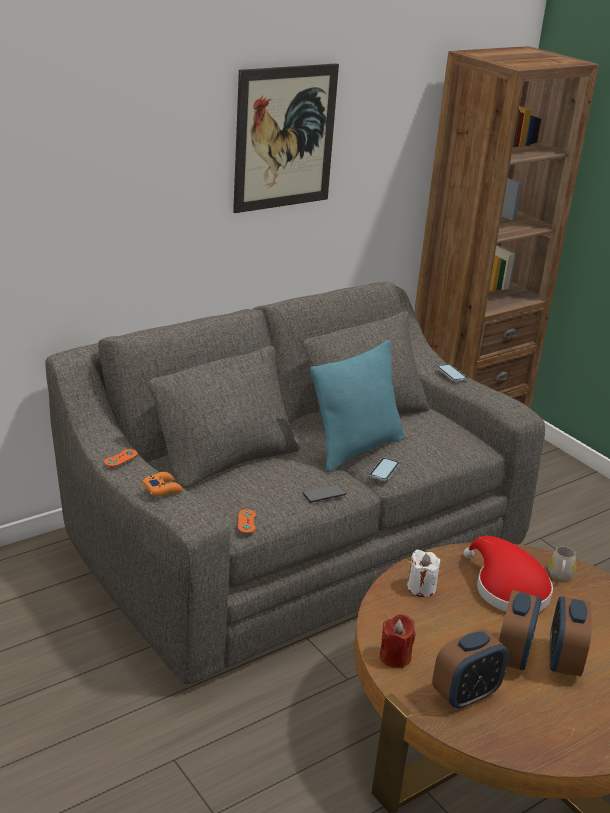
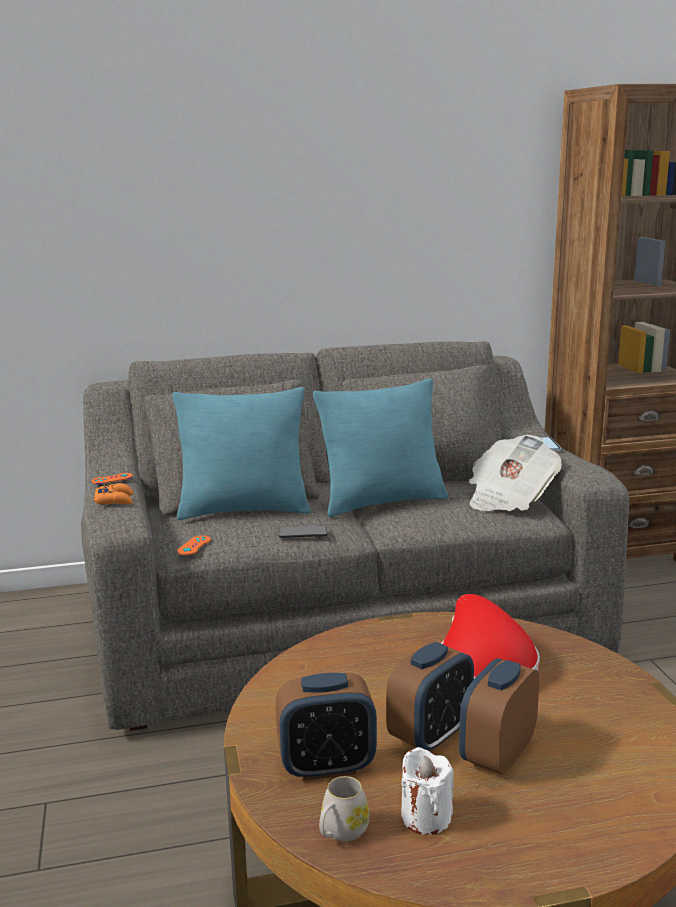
camera: 25 degrees right, 10 degrees down
(253, 474) = (244, 510): none -> turquoise pillow
(285, 138) = (361, 179): picture -> none
(384, 470) = (395, 522): phone -> none
(395, 657) = (274, 709): red candle -> none
(421, 587) = (371, 647): white candle -> white candle (426, 817)
(448, 432) = (509, 498): none -> newspaper
(560, 576) = (569, 662): white mug -> white mug (341, 832)

